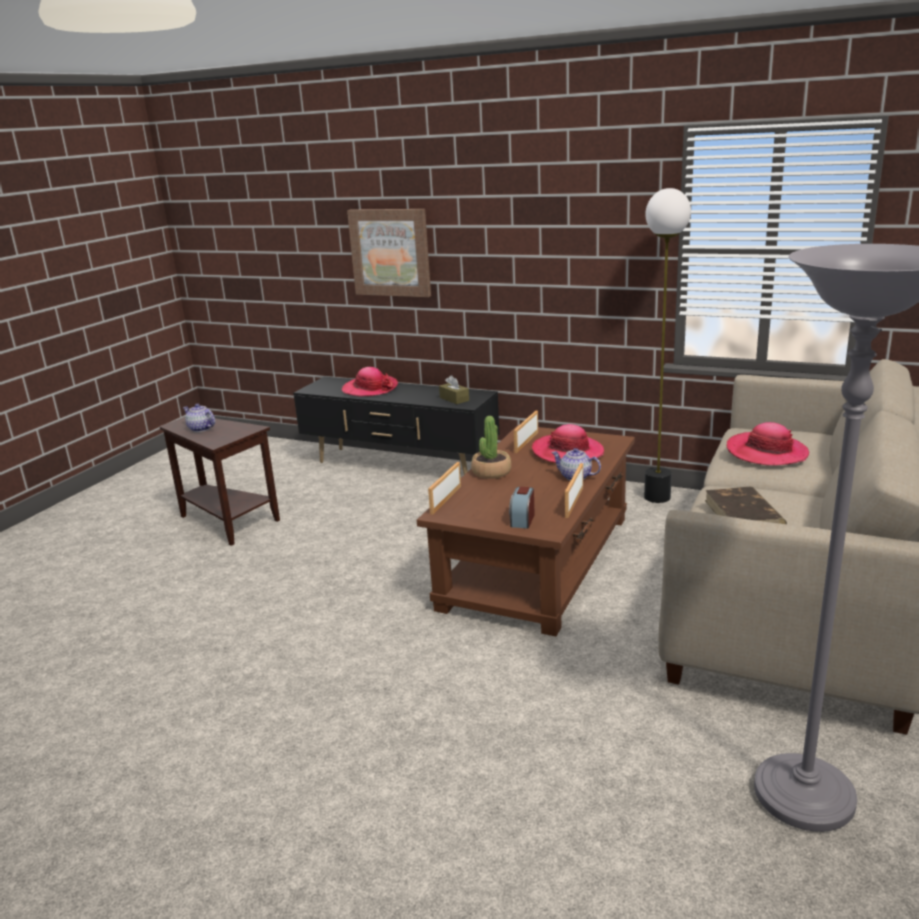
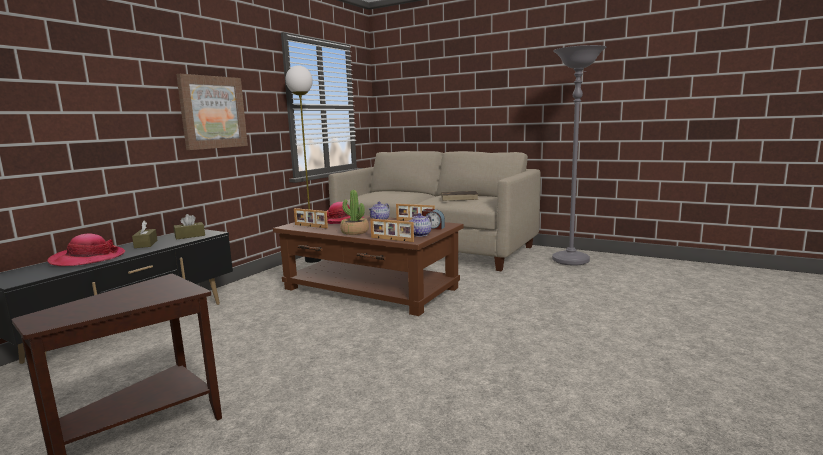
camera: 85 degrees left, 10 degrees down
(201, 429) = (108, 304): teapot -> teapot (420, 234)
(390, 252) = (69, 110): picture -> picture (212, 112)
(420, 392) = (146, 244): none -> brown tissue box
(766, 452) = (396, 193): hat -> none

